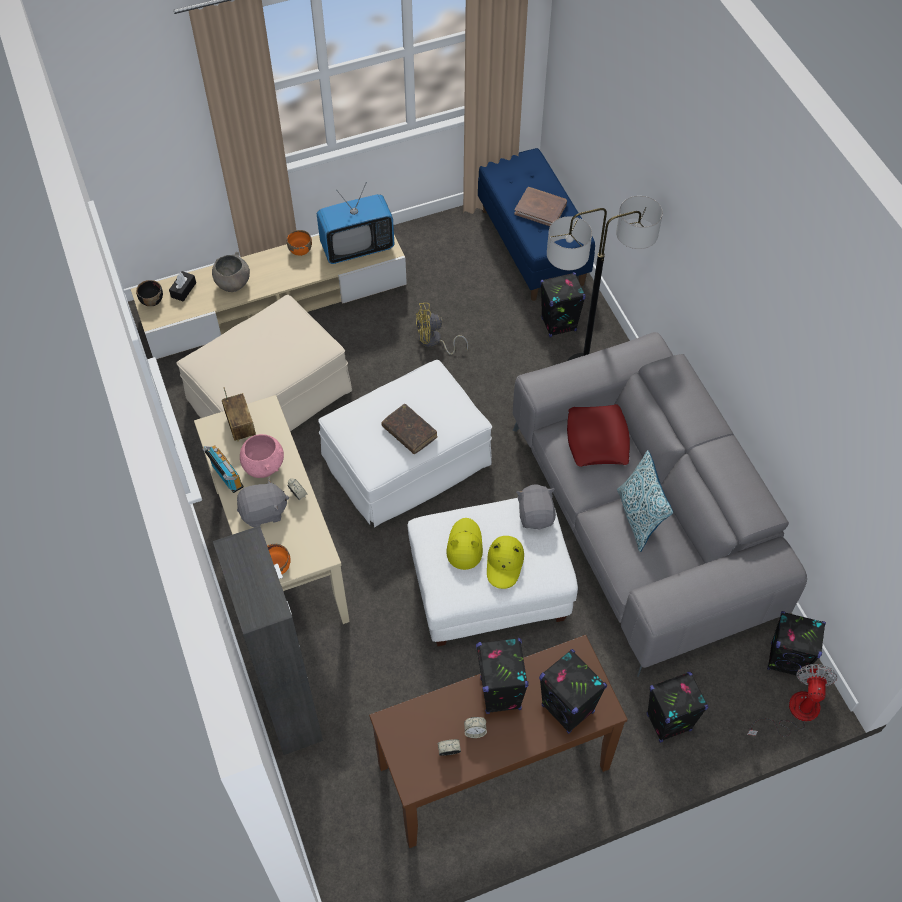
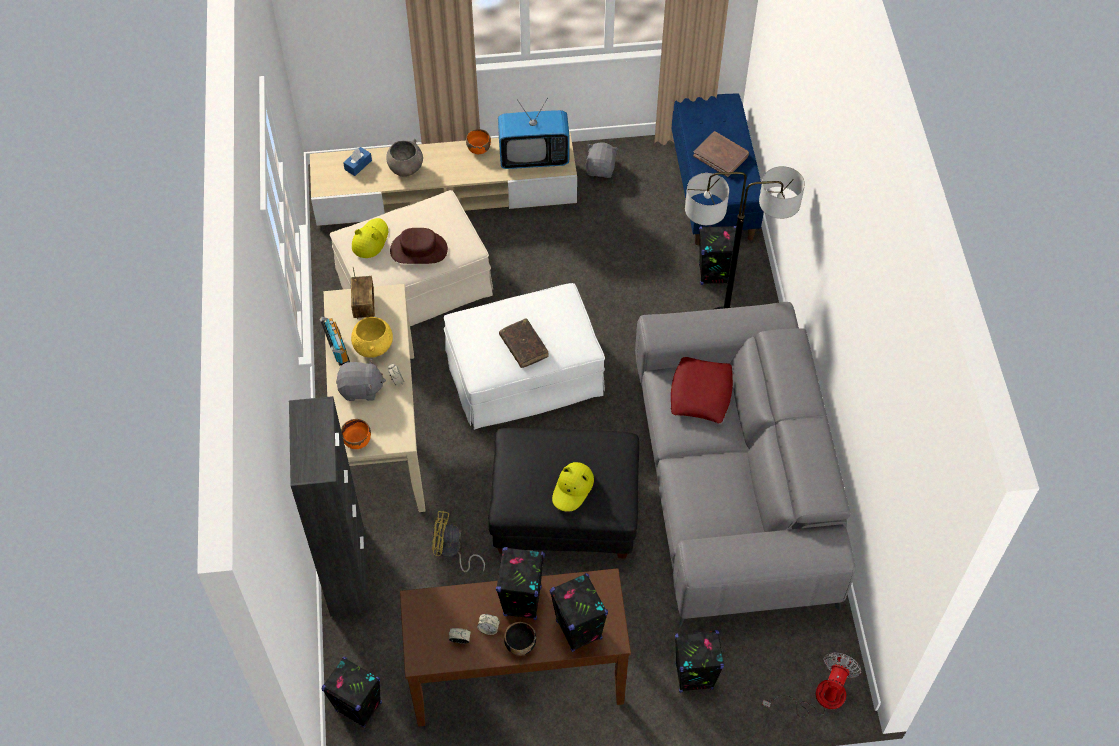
camera: 15 degrees right, 0 degrees up
(151, 300) = (326, 169): black bowl -> black bowl (520, 644)
(183, 290) = (358, 165): black tissue box -> blue tissue box
(264, 466) = (374, 348): pink bowl -> yellow bowl
(274, 359) = (419, 250): none -> brown hat
(434, 342) = (586, 265): yellow fan -> yellow fan (451, 551)
(464, 546) = (540, 463): yellow hat -> yellow hat (370, 240)
(489, 590) = (564, 513): white ottoman -> black ottoman
(536, 515) = (617, 451): grey plush toy -> grey plush toy (601, 169)
(638, 518) = (715, 476): pillow -> none
(786, 660) = (828, 647): black speaker -> black speaker (359, 707)

